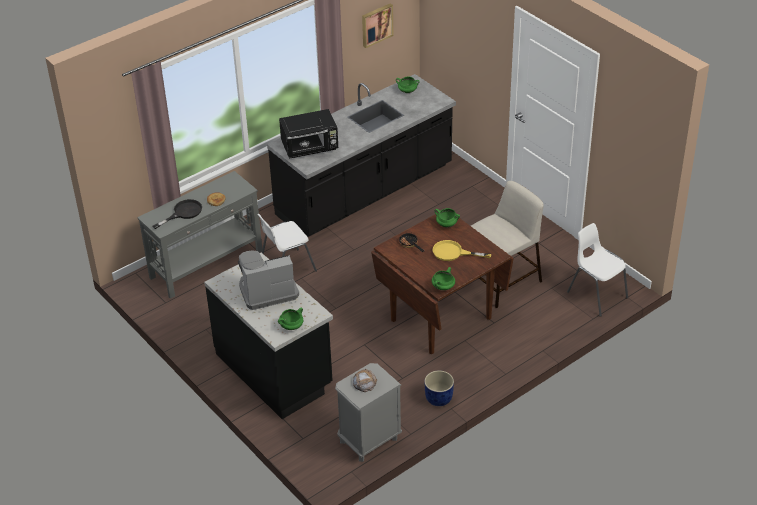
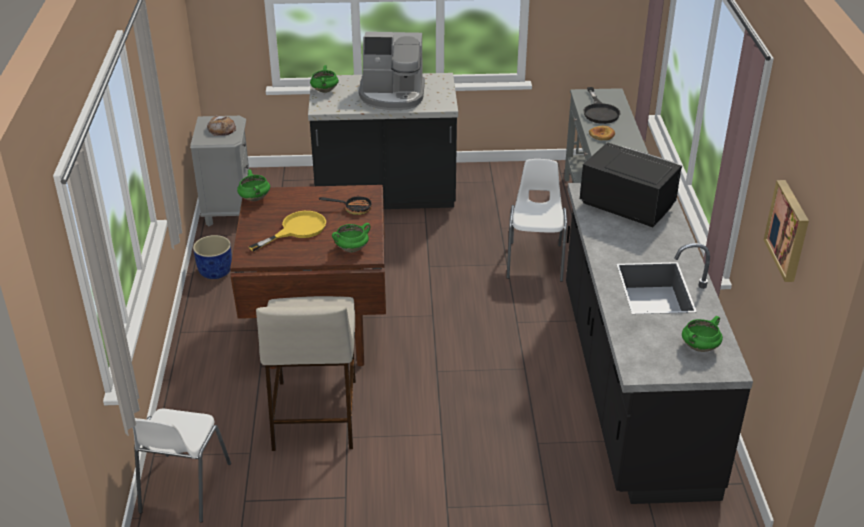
camera: 125 degrees right, 5 degrees down
(267, 291) = (392, 95): coffee machine -> coffee machine turned 75 degrees clockwise
(310, 148) = (626, 206): black microwave -> black microwave turned 105 degrees clockwise
(596, 295) = (184, 488): white chair -> white chair turned 105 degrees clockwise

